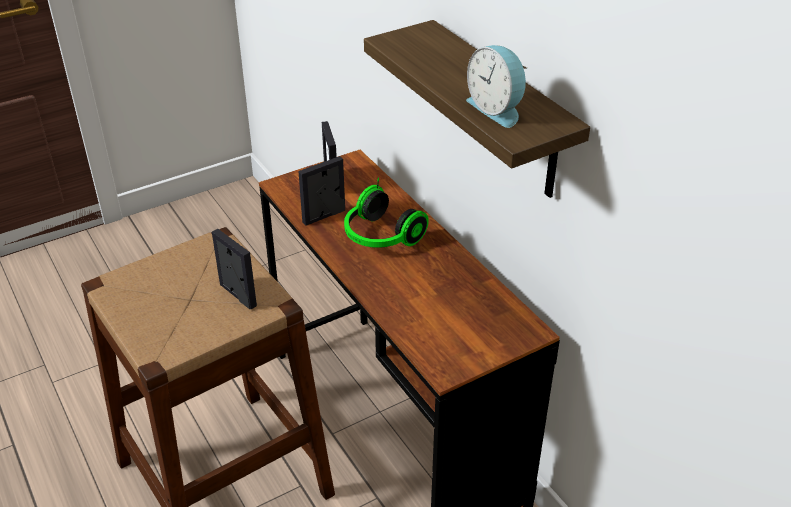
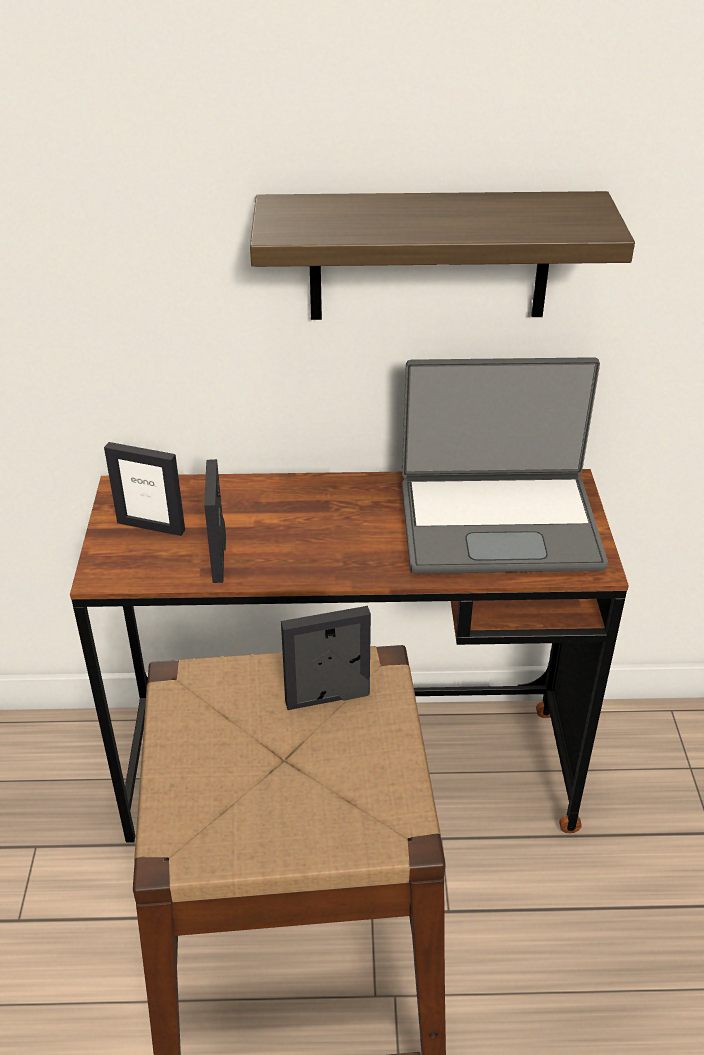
camera: 60 degrees left, 0 degrees up
(379, 237) = (310, 527): headphones -> none
(452, 311) = (498, 523): none -> laptop
(497, 109) = (529, 221): alarm clock -> none

